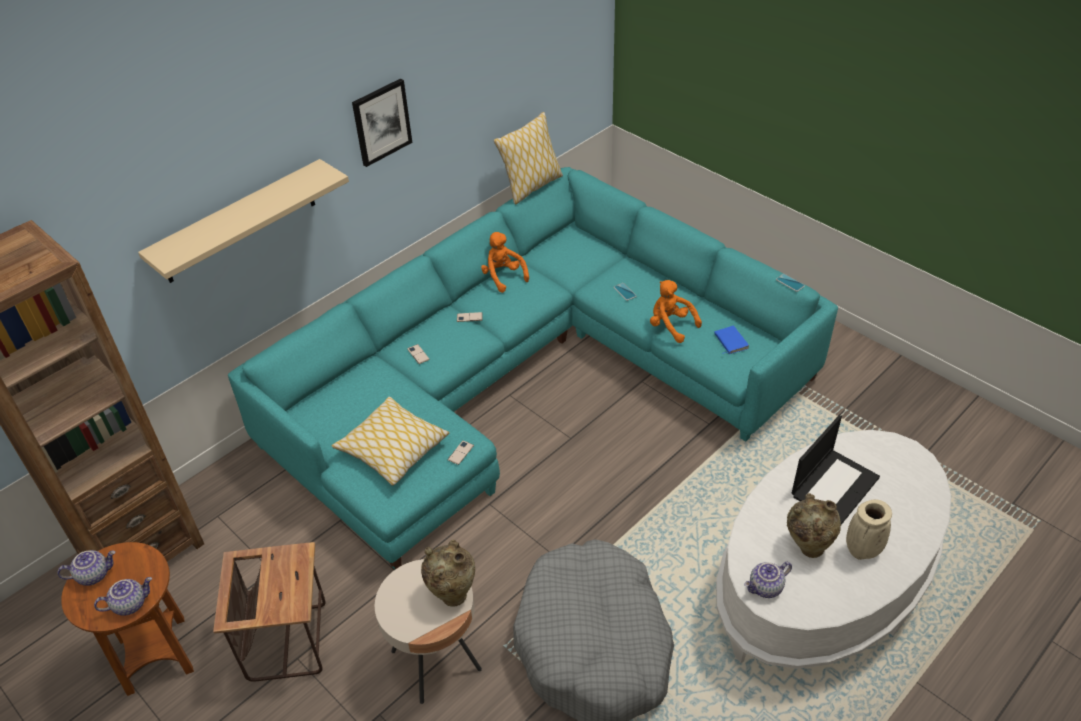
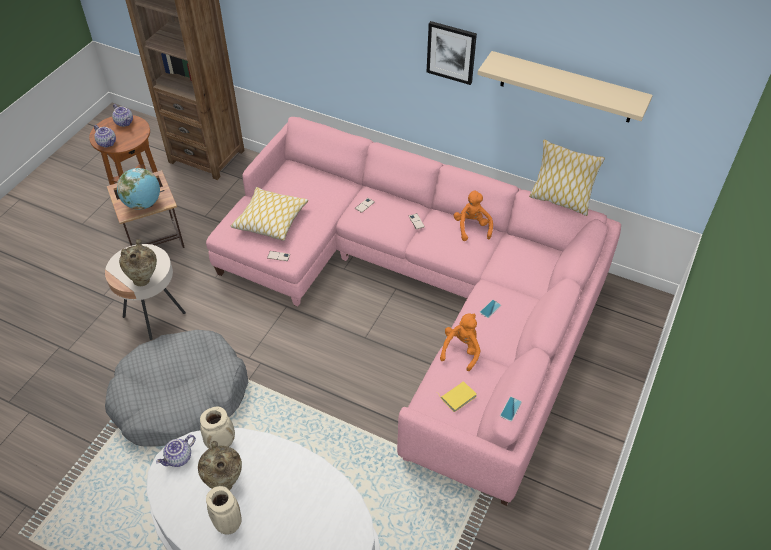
camera: 70 degrees right, 5 degrees up
(239, 222) = (328, 36): beige shelf -> beige shelf (566, 87)
(287, 583) = (143, 204): none -> globe
(502, 277) = (472, 227): orange plush toy -> orange plush toy turned 45 degrees counterclockwise
(529, 374) = (423, 294): turquoise sofa -> pink sofa
(730, 342) = (457, 396): blue book -> yellow book
(752, 542) = (221, 443): none -> beige vase
(766, 588) = (179, 458): teapot -> teapot turned 90 degrees counterclockwise
(834, 485) = (295, 495): laptop -> none

